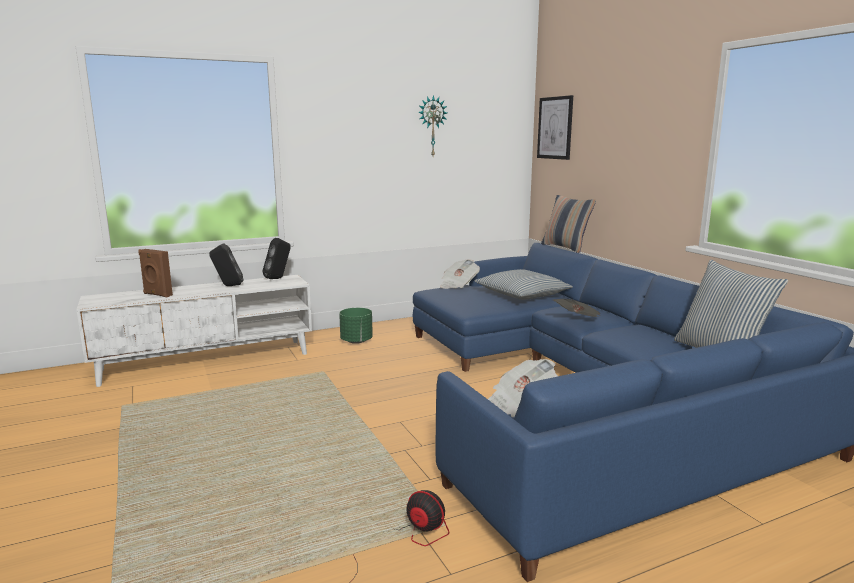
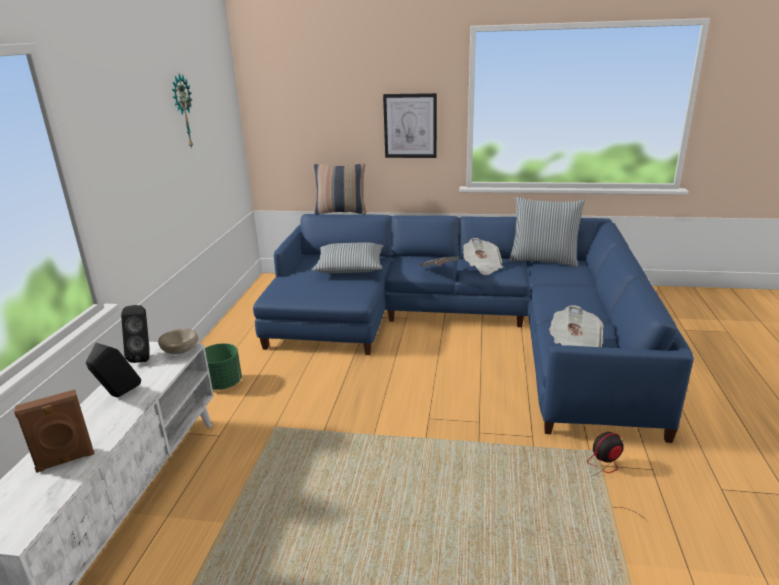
camera: 55 degrees left, 10 degrees up
(293, 283) = (181, 352): none -> beige bowl
(458, 285) = (280, 280): newspaper -> newspaper (482, 267)
(555, 128) = (276, 95): picture -> picture (410, 126)

